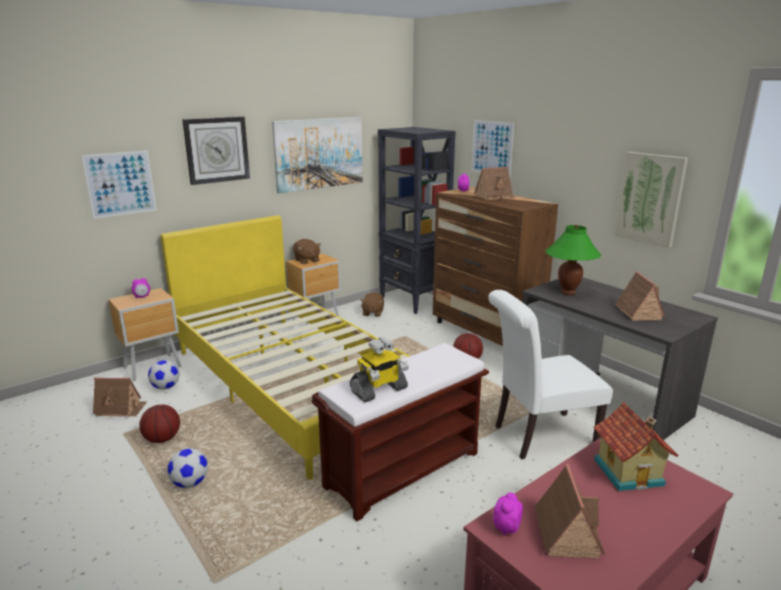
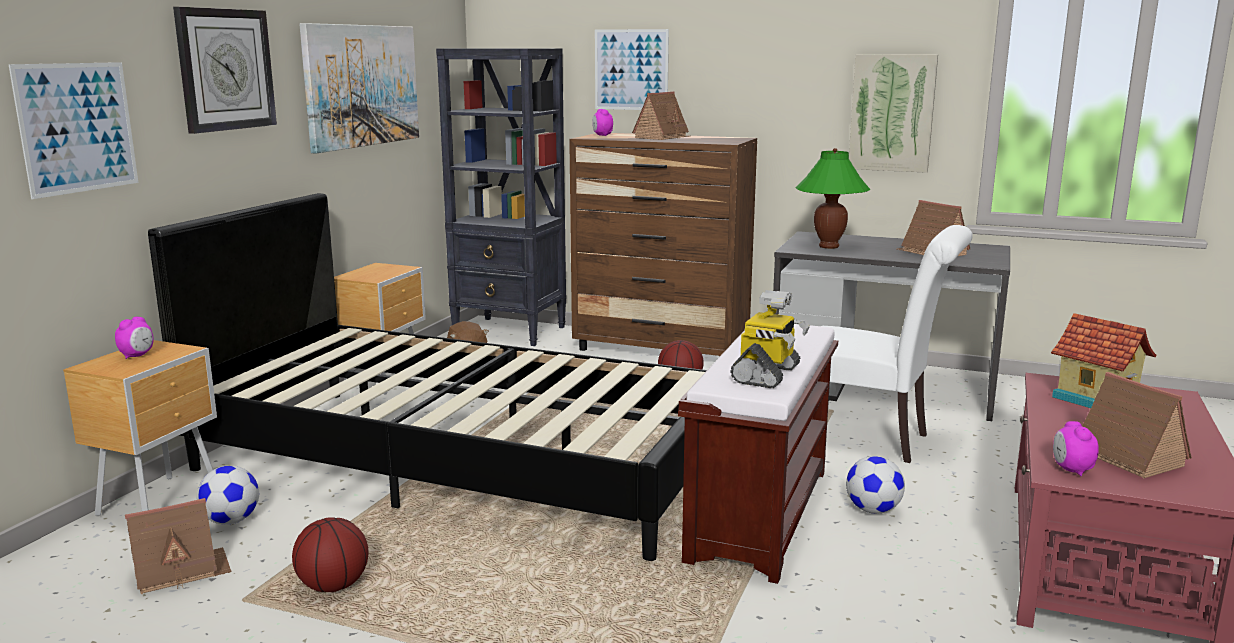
camera: 30 degrees left, 5 degrees down
(190, 483) = (470, 622): football -> football (872, 510)
(293, 382) = (461, 462): yellow bed -> black bed
(306, 260) = (366, 273): brown plush toy -> none
(538, 436) = (868, 439): white chair -> white chair turned 105 degrees counterclockwise

